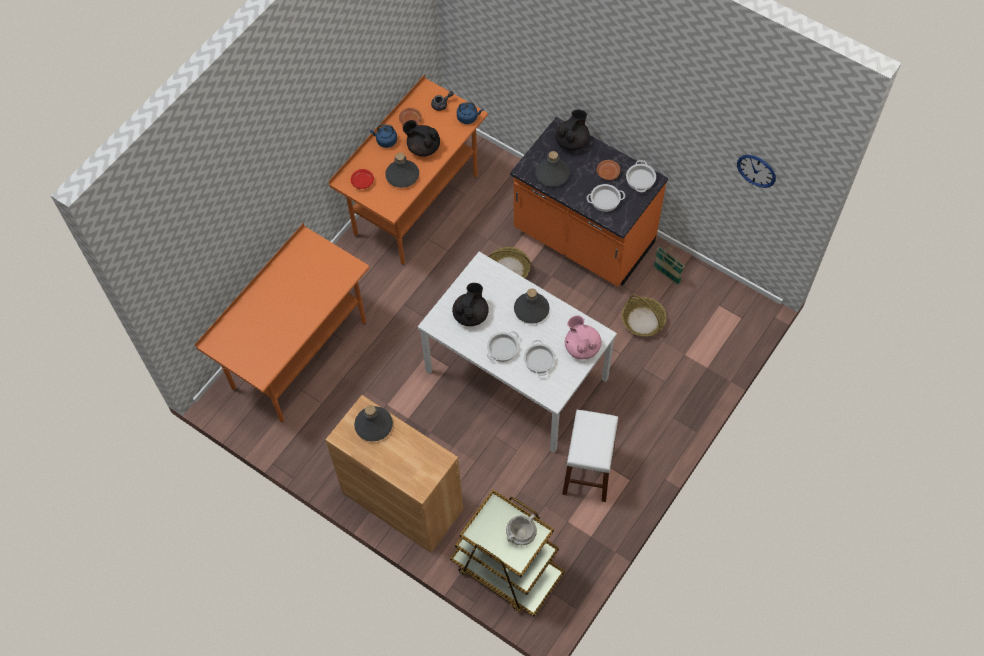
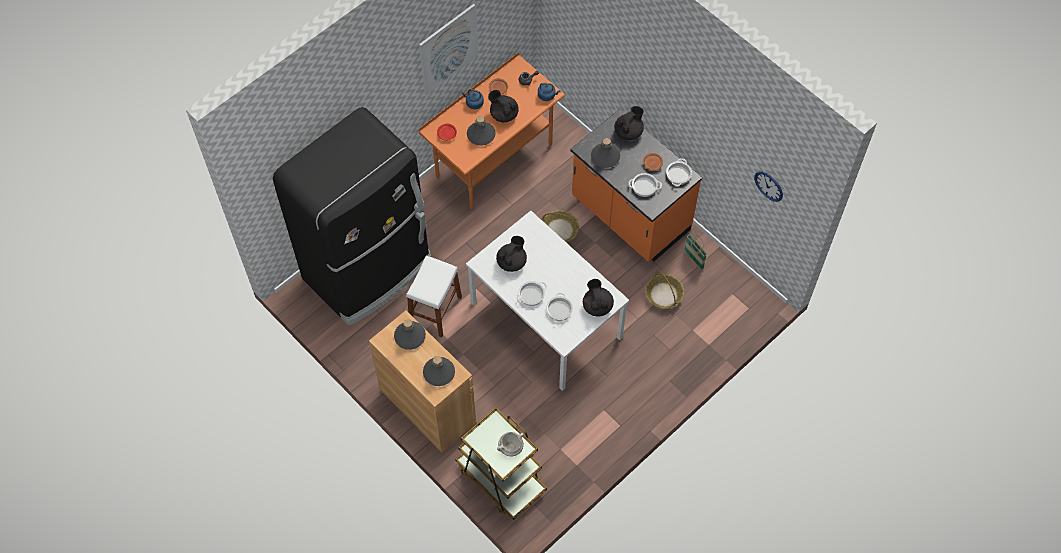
camera: 10 degrees right, 0 degrees up
(299, 356) = (369, 270): orange desk -> black fridge
(350, 79) = (448, 49): none -> picture
(531, 309) = (563, 267): grey bottle -> grey bottle (439, 373)
(582, 347) = (597, 305): pink teapot -> black teapot
(588, 470) = (587, 411): white stool -> white stool (435, 311)

